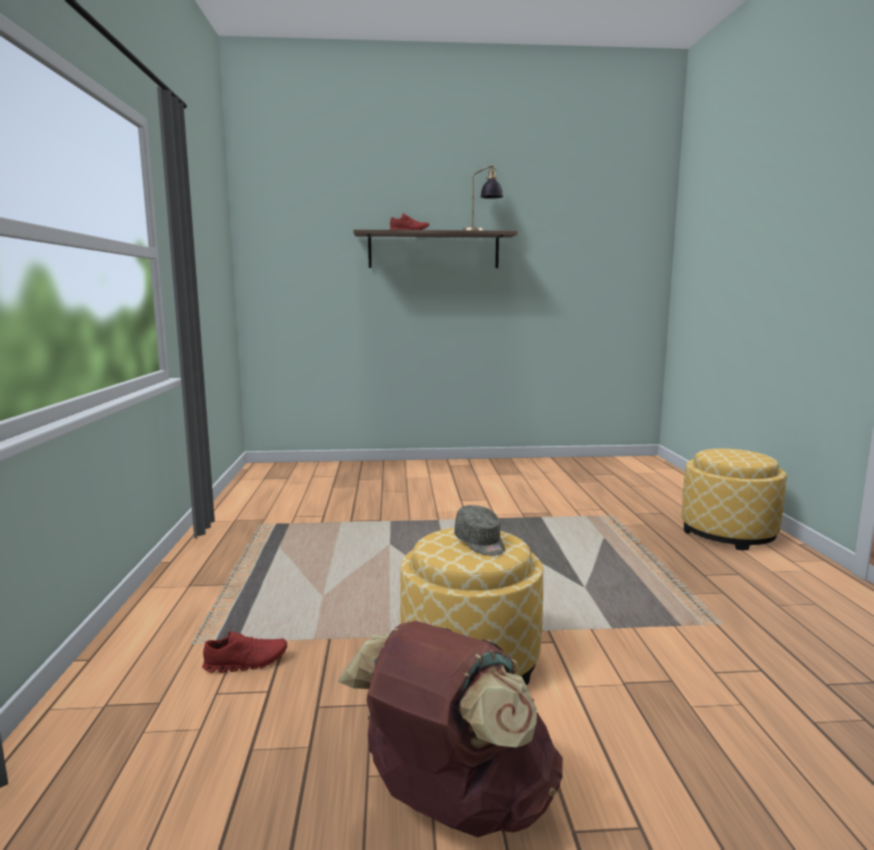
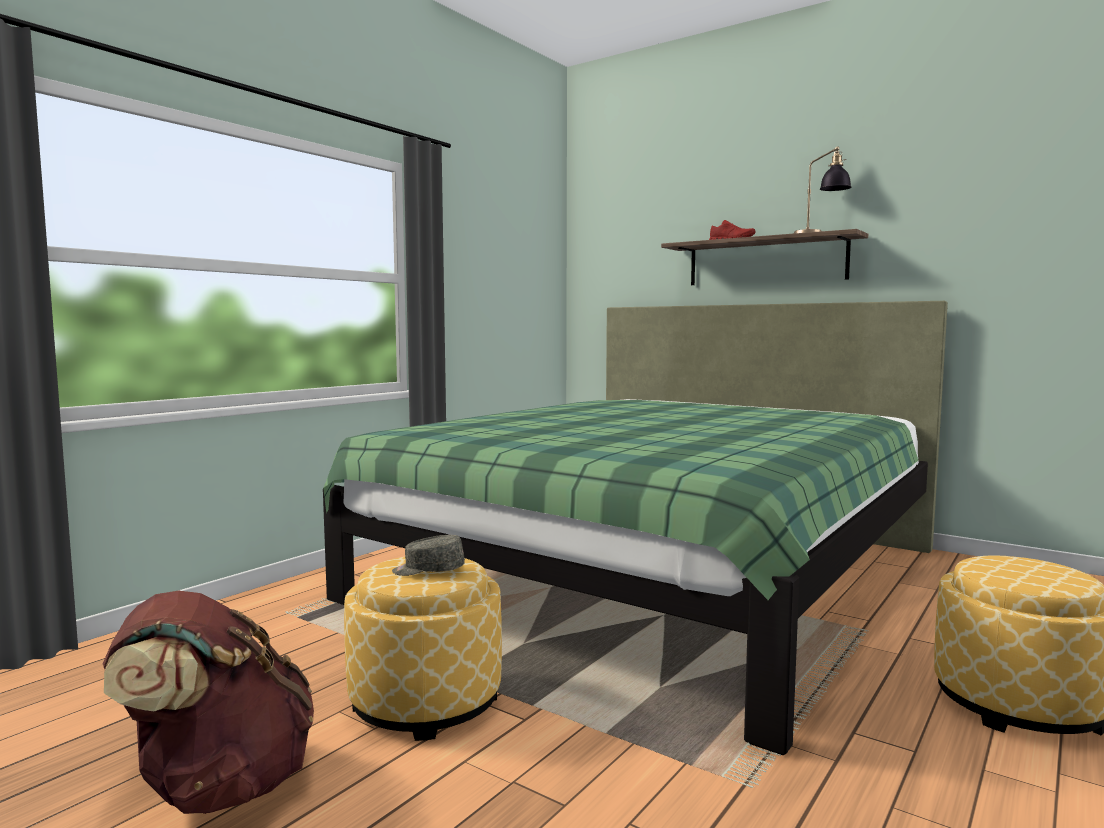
camera: 40 degrees right, 5 degrees down
(246, 663) = (290, 637): red shoe -> none
(440, 512) = (656, 573): none -> green bed
(480, 543) = (428, 571): grey cap -> grey cap turned 75 degrees clockwise

